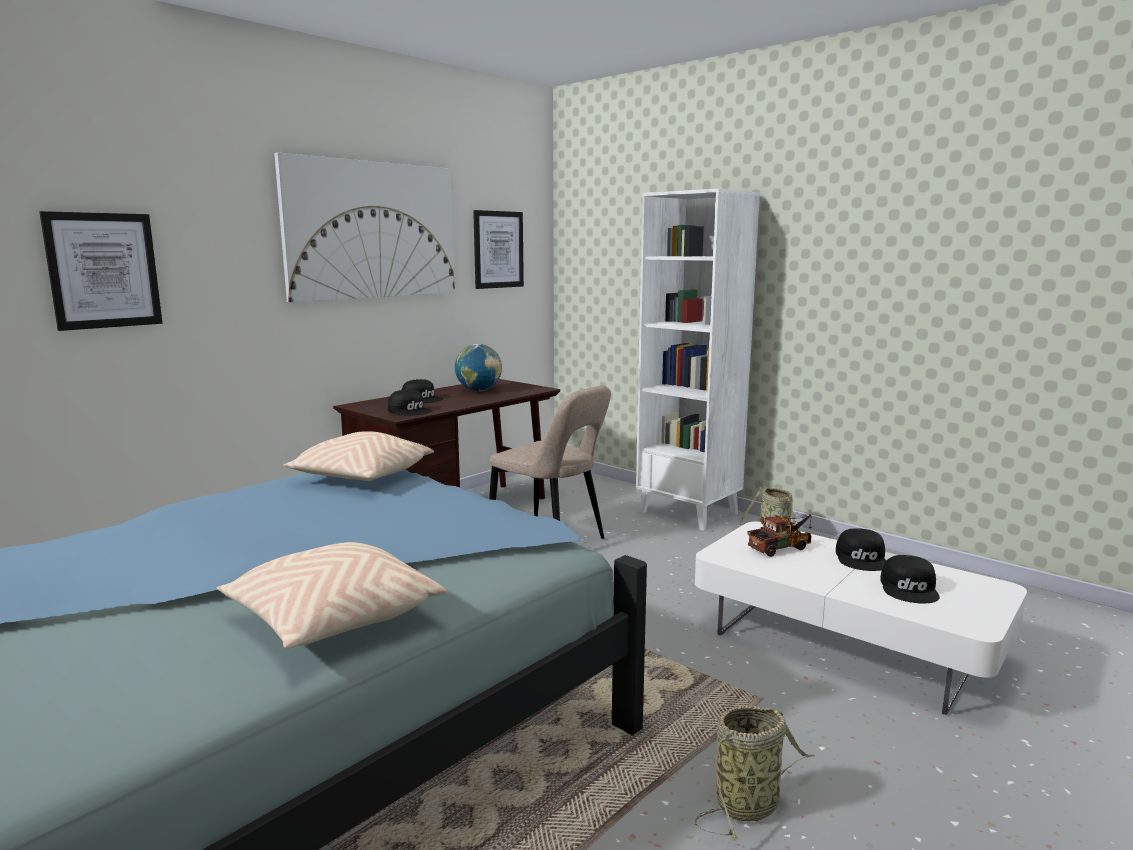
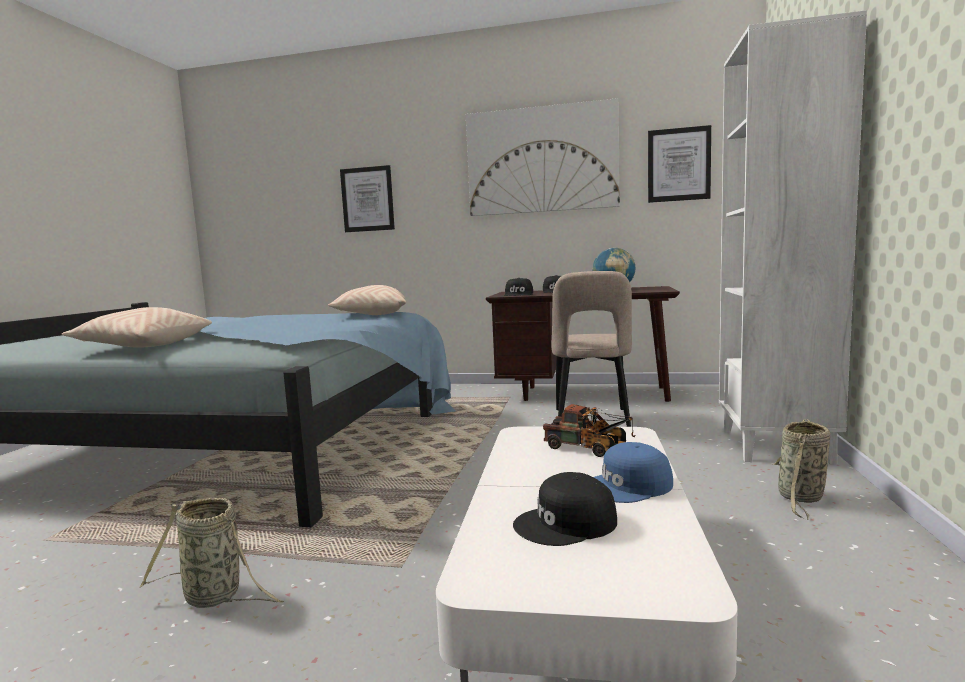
camera: 60 degrees right, 5 degrees down
(862, 558) = (629, 486): black cap -> blue cap

